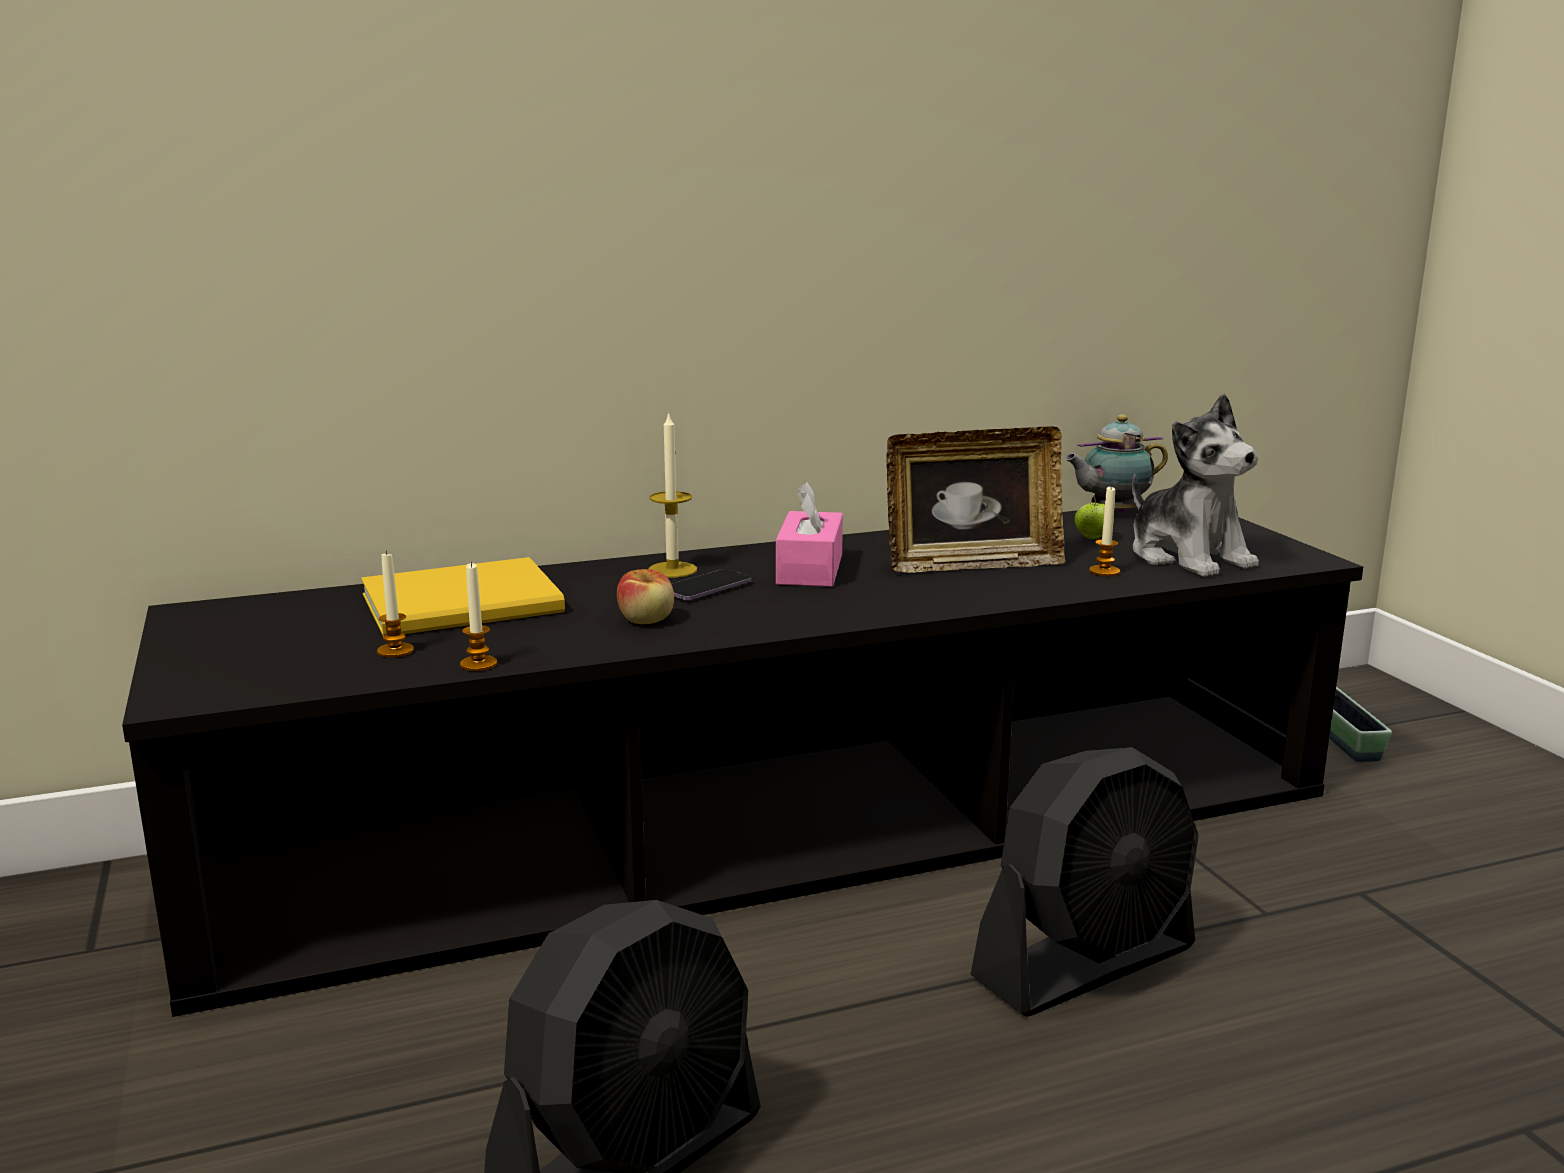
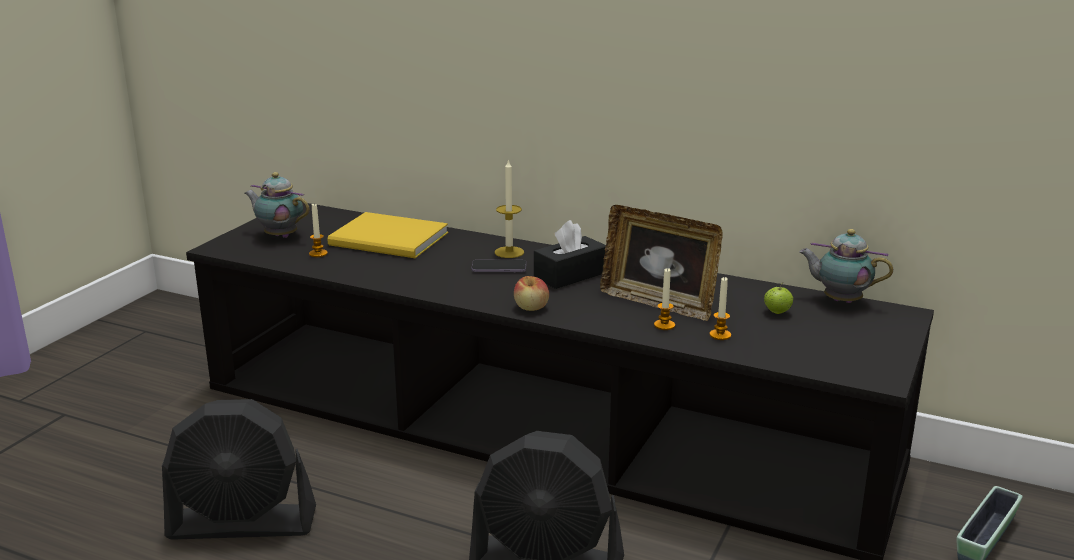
camera: 45 degrees right, 5 degrees up
(259, 651) = (279, 236): none -> teapot
(478, 664) = (330, 271): candle -> candle (664, 325)
(647, 620) = (435, 275): apple -> apple (531, 307)
(810, 569) = (570, 275): pink tissue box -> black tissue box
(1188, 557) = (800, 346): plush toy -> none

